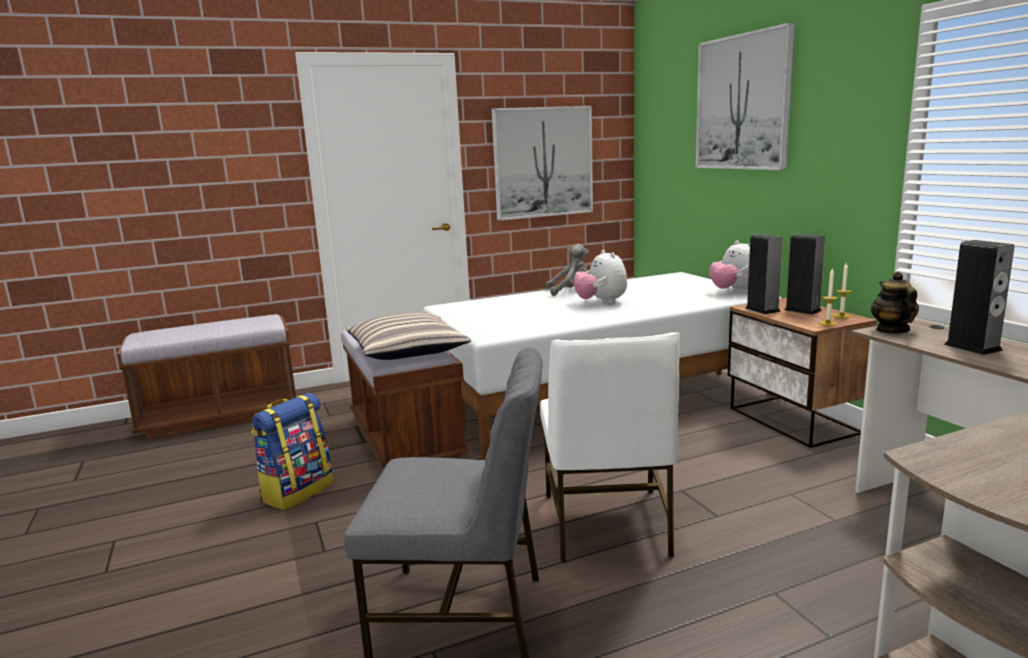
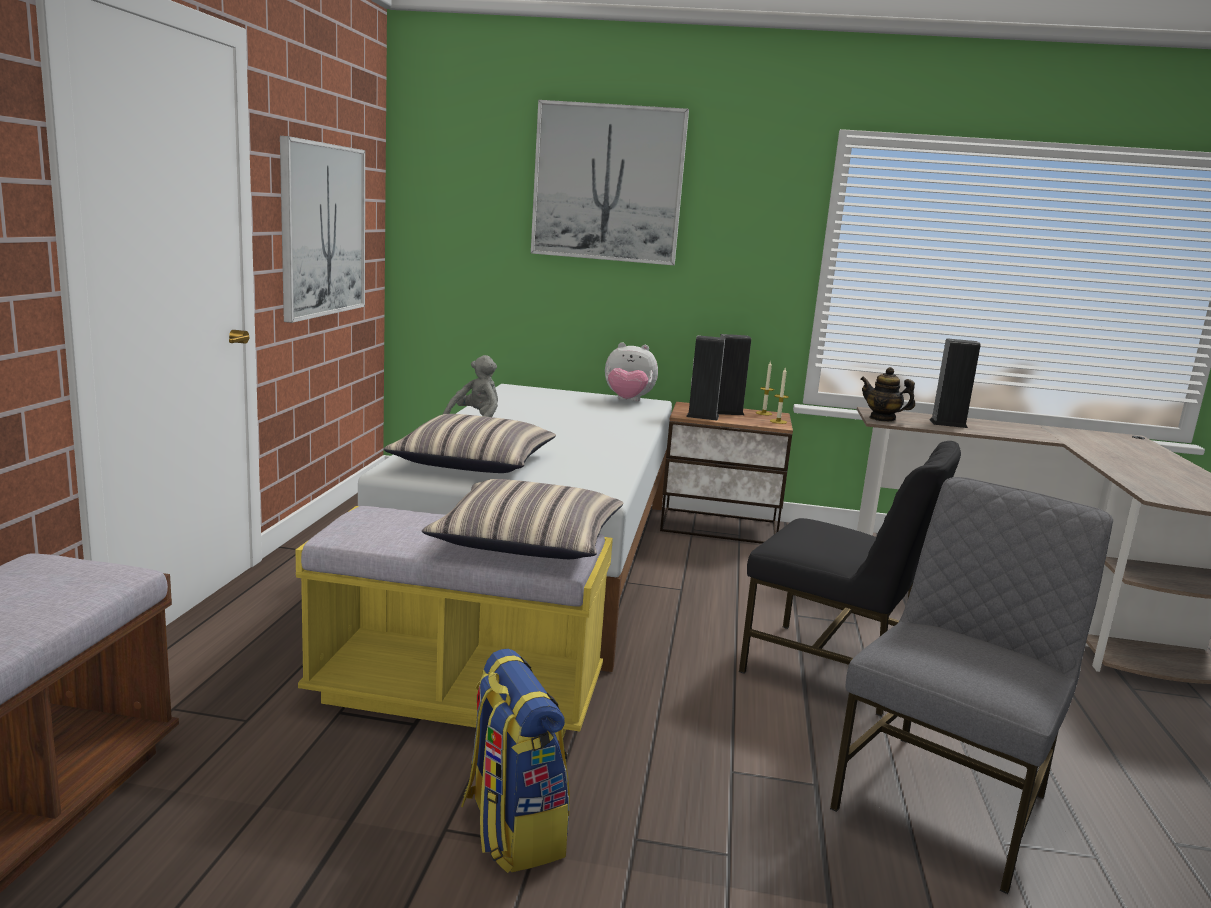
camera: 60 degrees left, 0 degrees up
(405, 438) = (457, 692): brown bench -> yellow bench
(490, 310) = (474, 463): none -> pillow
(601, 302) = (558, 431): plush toy -> none
(607, 525) = (830, 669): white chair -> black chair

